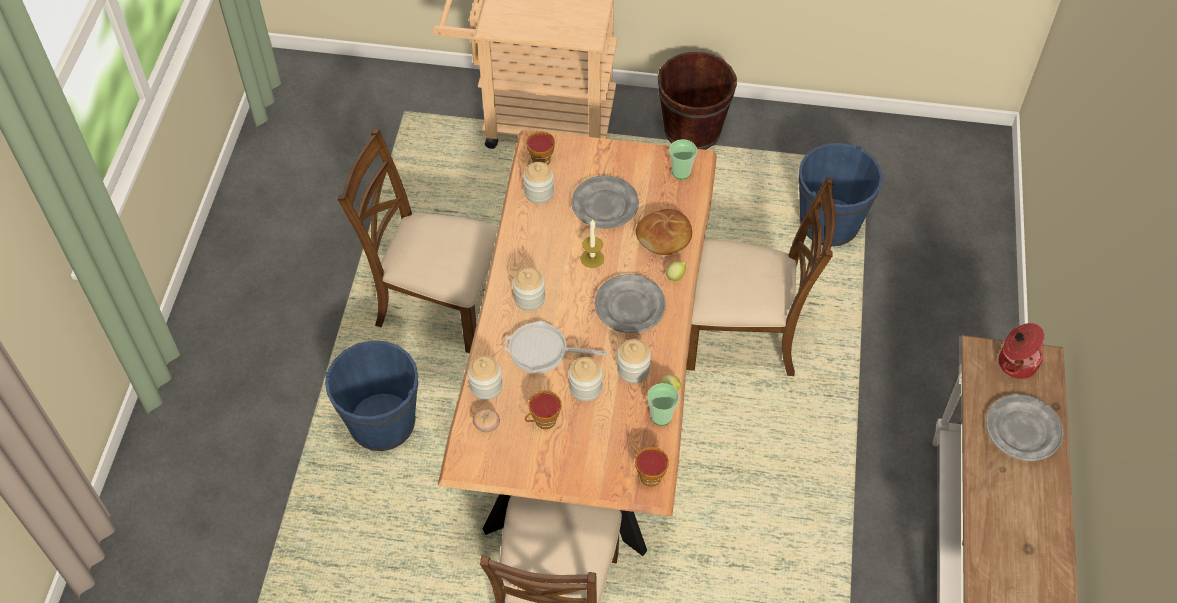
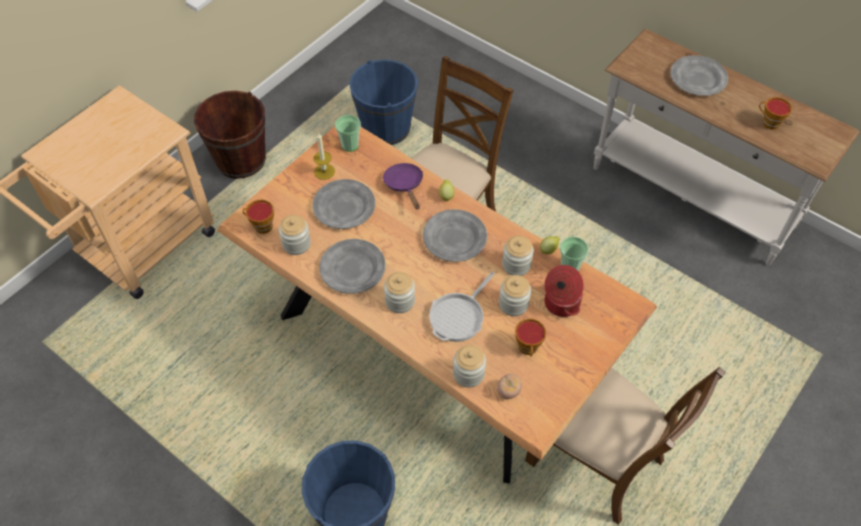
camera: 60 degrees left, 0 degrees up
(438, 304) = (266, 412): brown chair -> none
(541, 246) = (353, 268): none -> grey plate
(592, 258) = (390, 240): candle -> candle (324, 171)
(650, 474) = (618, 299): cup -> cup (768, 122)
(664, 237) = (404, 185): bread -> purple frying pan
(1016, 363) = (644, 55): cooking pot -> cooking pot (560, 303)

